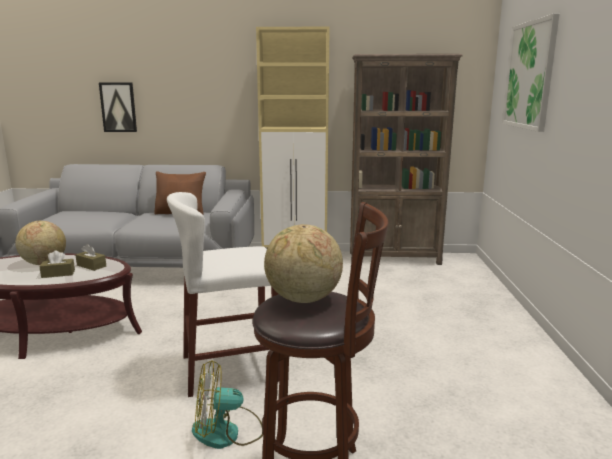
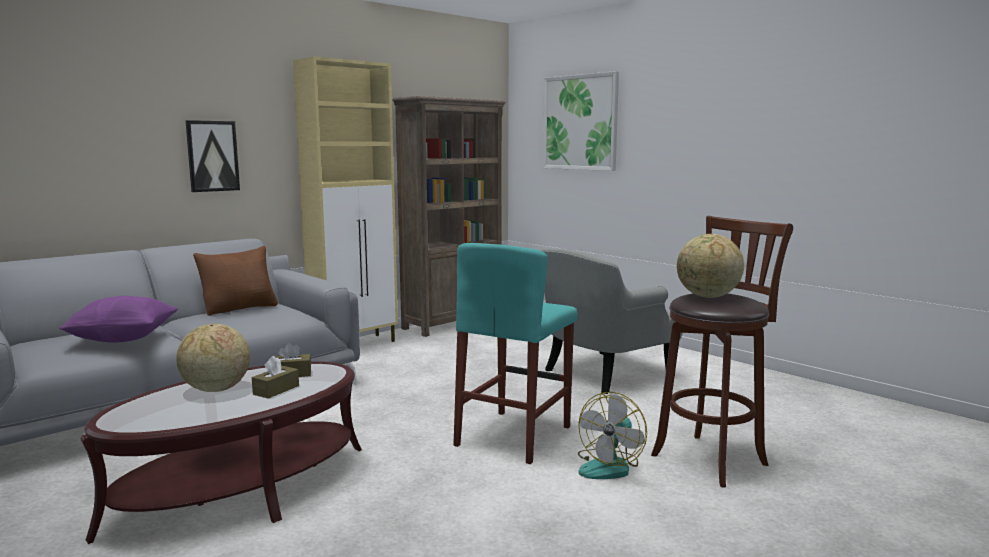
camera: 45 degrees left, 5 degrees down
(90, 219) = (123, 339): none -> purple pillow
(118, 107) = (77, 162): picture -> picture (212, 156)
(230, 368) = (514, 436): white stool -> turquoise stool
(417, 345) = (604, 373): none -> grey armchair

